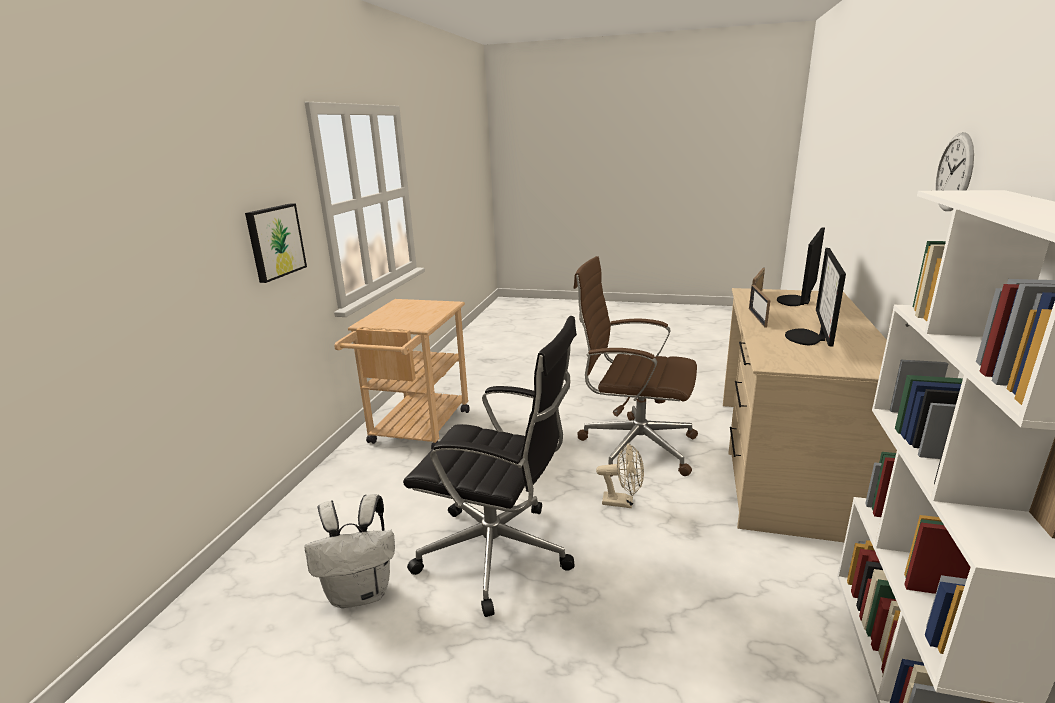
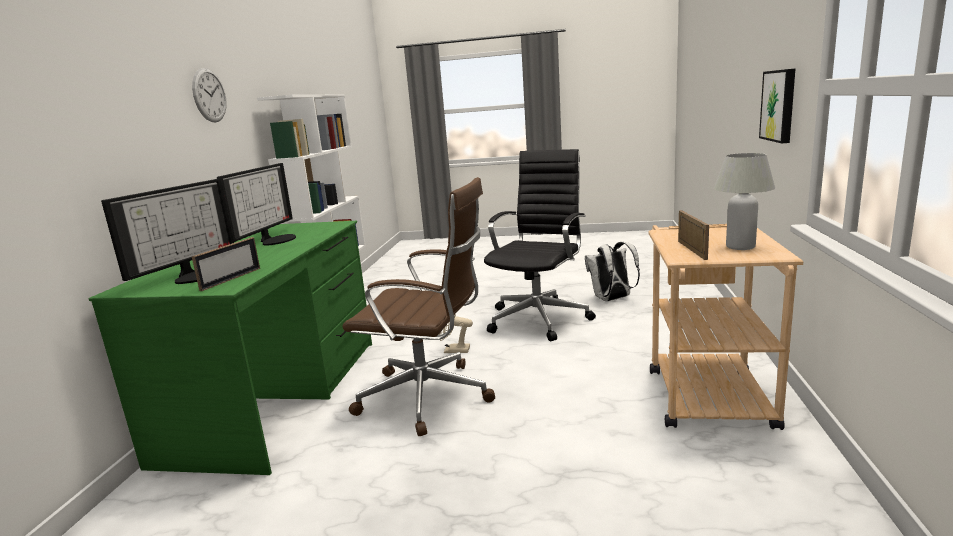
camera: 175 degrees right, 5 degrees down
(404, 308) = (740, 247): none -> white table lamp
(499, 554) = (540, 318): black office chair -> black office chair turned 105 degrees clockwise
(757, 318) = (286, 252): picture frame -> picture frame (691, 250)
(785, 462) = (279, 395): beige desk -> green desk

